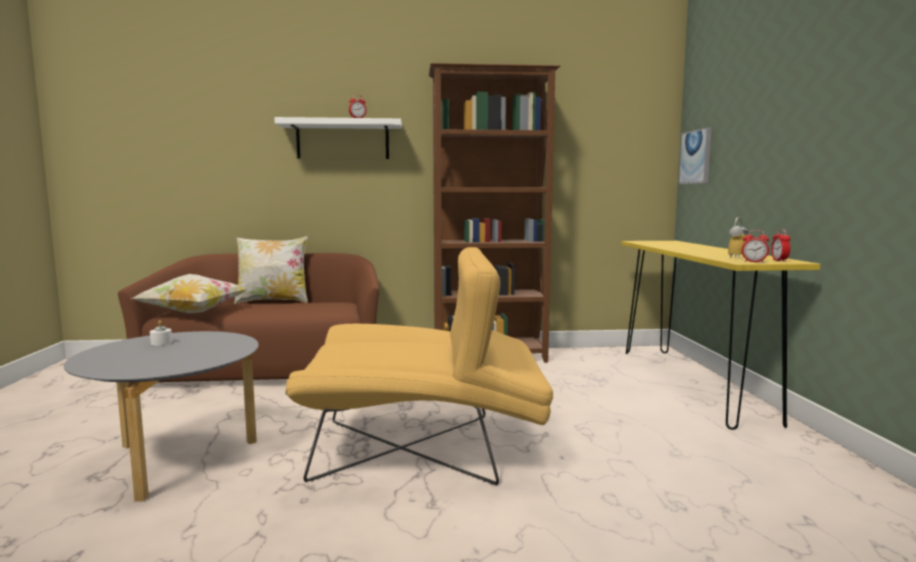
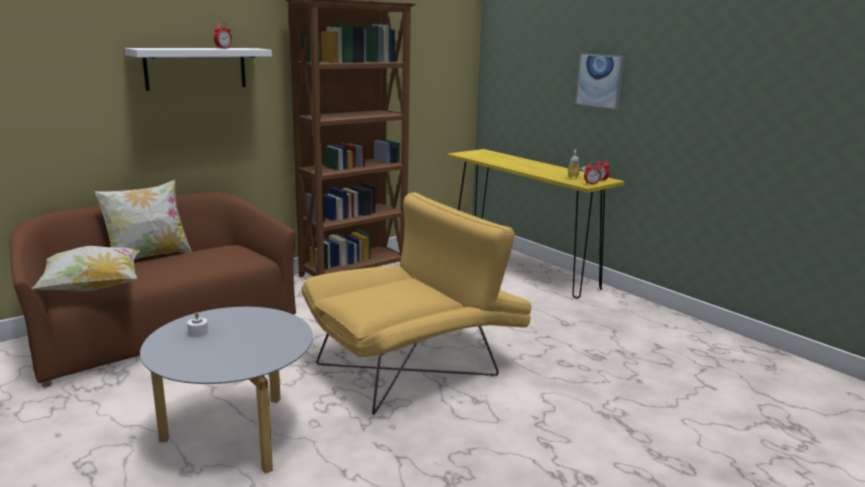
camera: 35 degrees left, 10 degrees up
(696, 157) = (500, 80): picture -> picture (600, 80)

